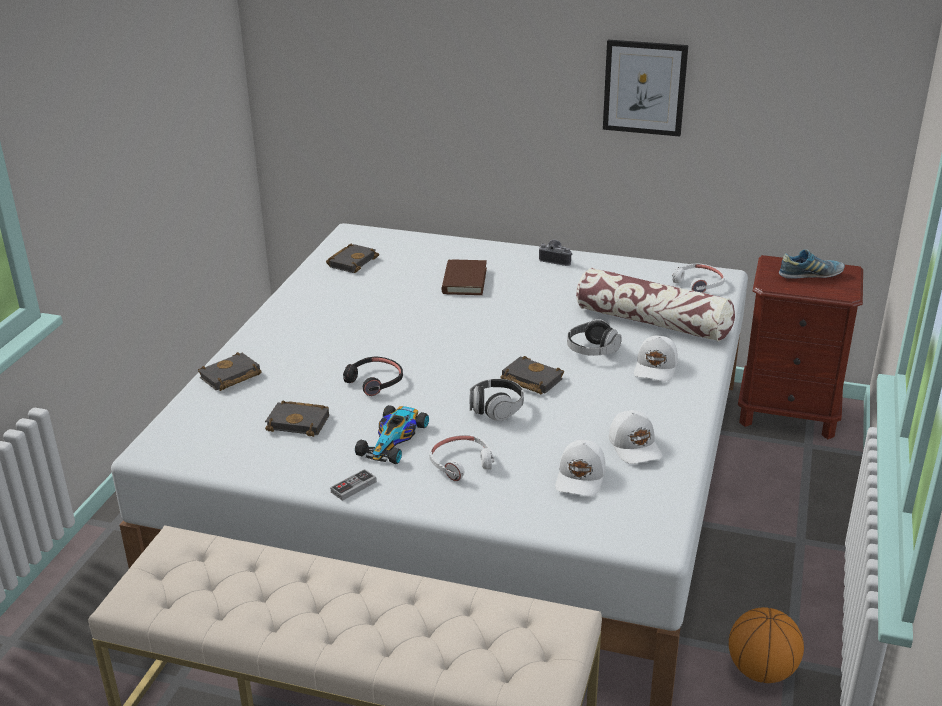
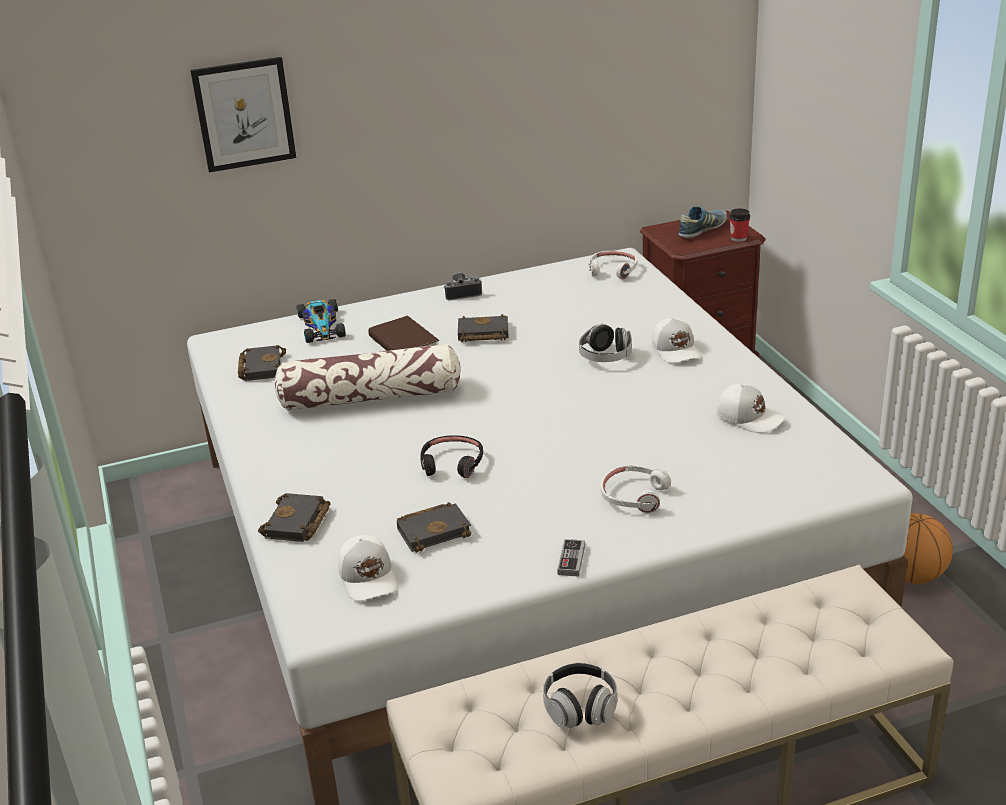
camera: 35 degrees left, 0 degrees up
(394, 439) = (545, 504): toy car -> toy car (321, 325)
(496, 409) = (596, 438): headphones -> headphones (580, 708)
(529, 380) = (589, 403): black book -> black book (482, 334)
(581, 478) = (745, 461): white cap -> white cap (369, 578)
(644, 87) = (509, 88): picture -> picture (244, 114)
(652, 322) = (620, 315): pillow -> pillow (371, 397)
(833, 294) = (738, 238): none -> cup

